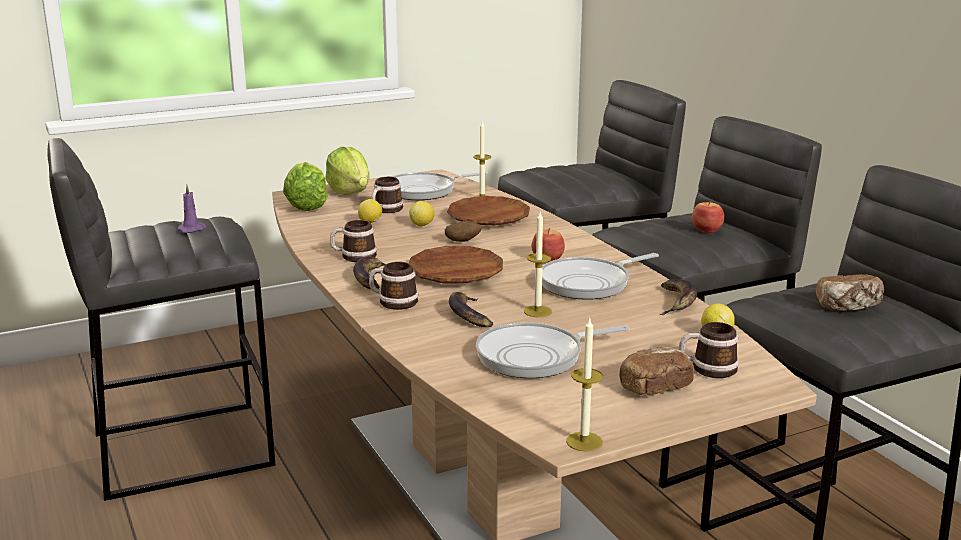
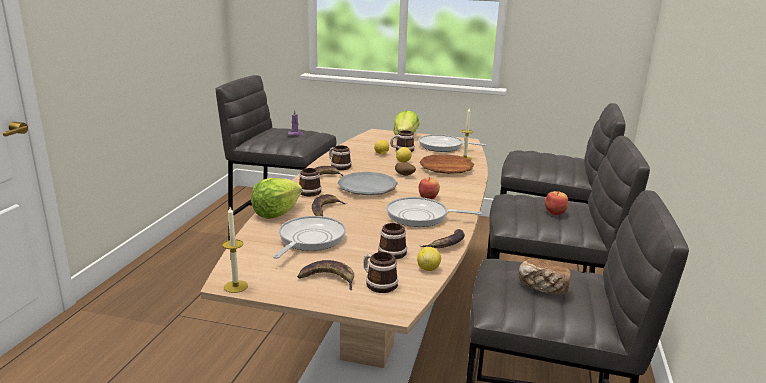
camera: 40 degrees right, 0 degrees up
(307, 205) = (371, 138): lettuce -> lettuce (276, 213)
(455, 272) = (367, 188): brown plate -> grey plate
(536, 356) = (309, 239): frying pan -> frying pan turned 90 degrees clockwise
(537, 311) = (361, 220): candle -> none
(644, 332) = (390, 251): none -> mug
(654, 387) = (328, 279): bread -> banana

